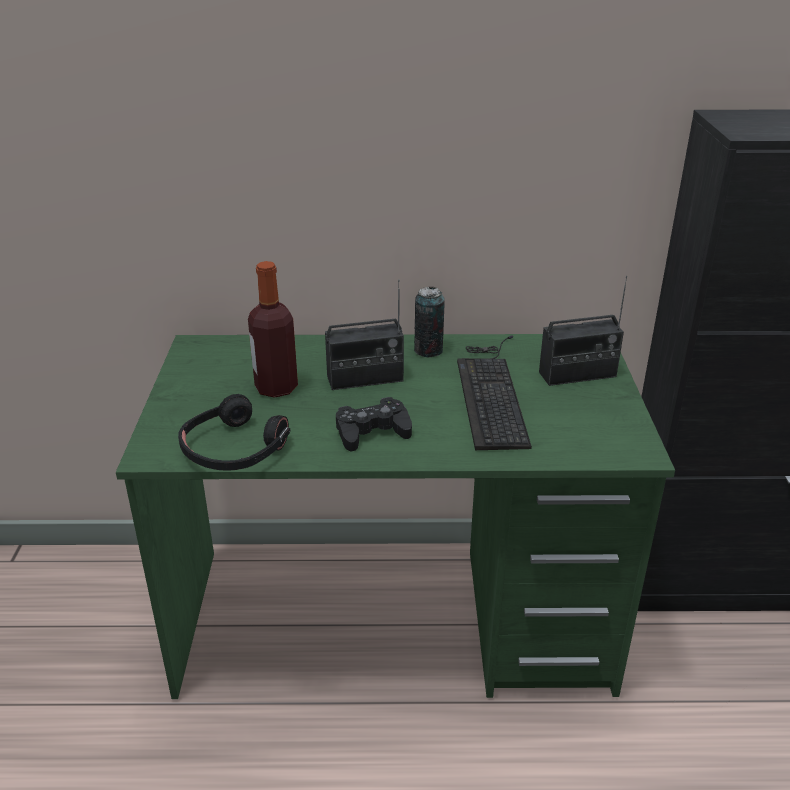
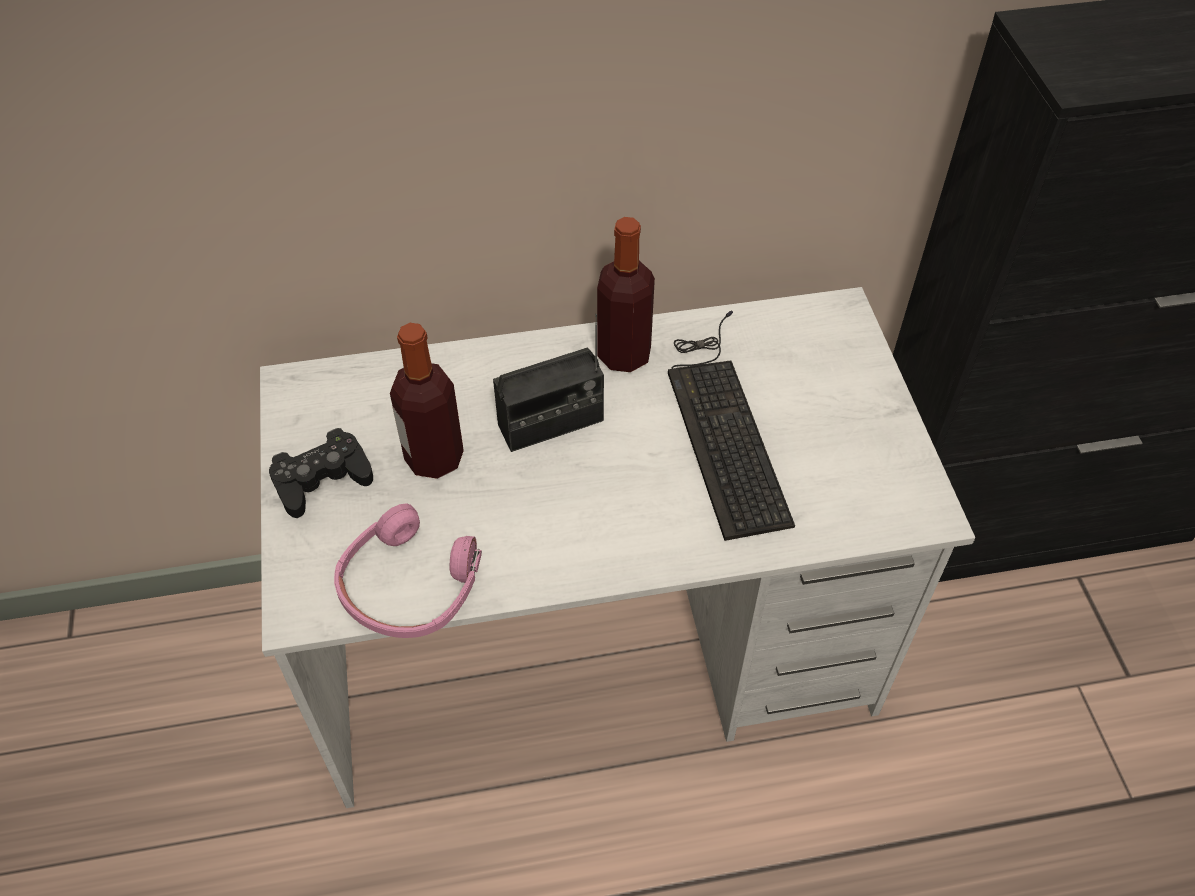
camera: 10 degrees left, 20 degrees up
(234, 449) = (409, 585): black headphones -> pink headphones
(372, 432) = (584, 525): black game controller -> black game controller (322, 479)
(395, 621) = (597, 651): green desk -> white desk
(428, 351) = (624, 354): can -> bottle
(577, 375) = (829, 377): radio -> none

